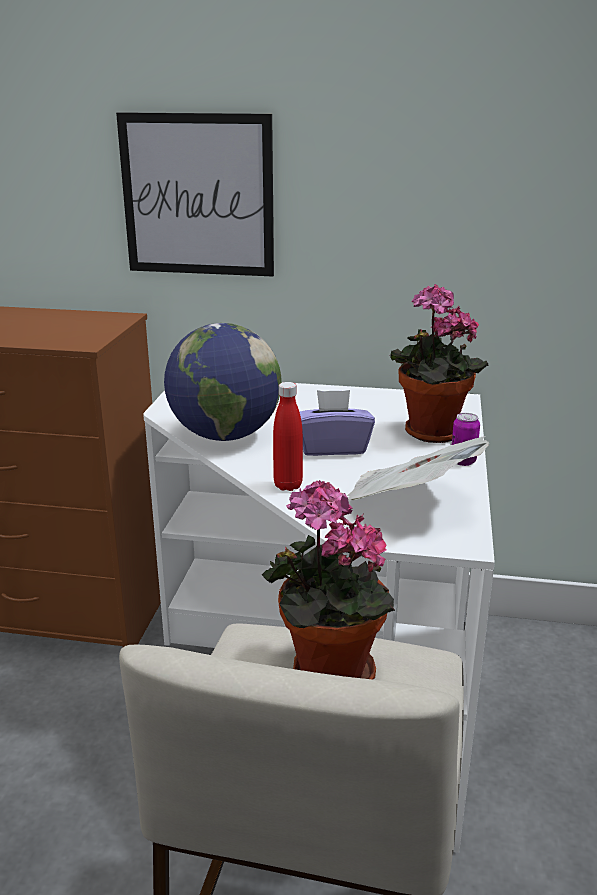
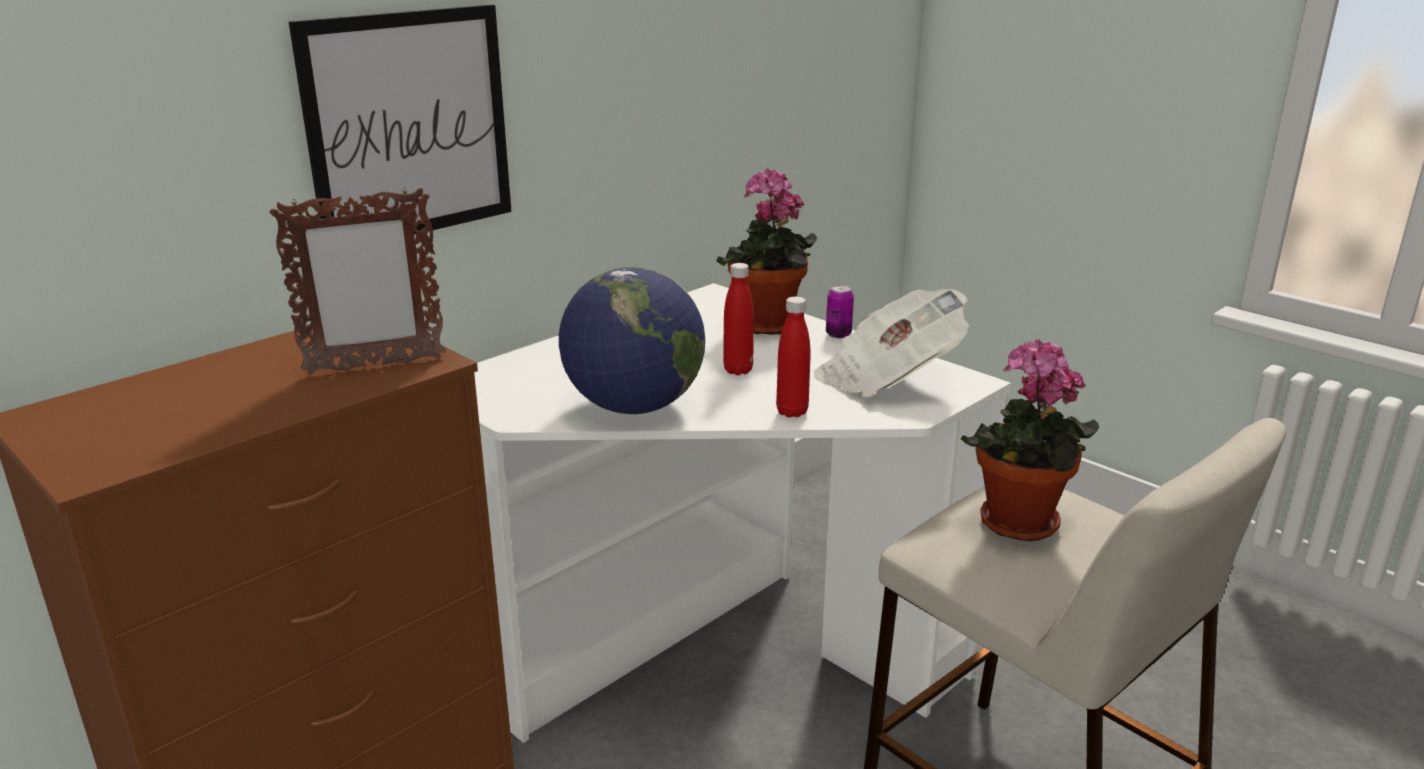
camera: 55 degrees left, 0 degrees up
(64, 335) = (374, 365): none -> picture frame
(332, 447) = (738, 370): purple tissue box -> red bottle

